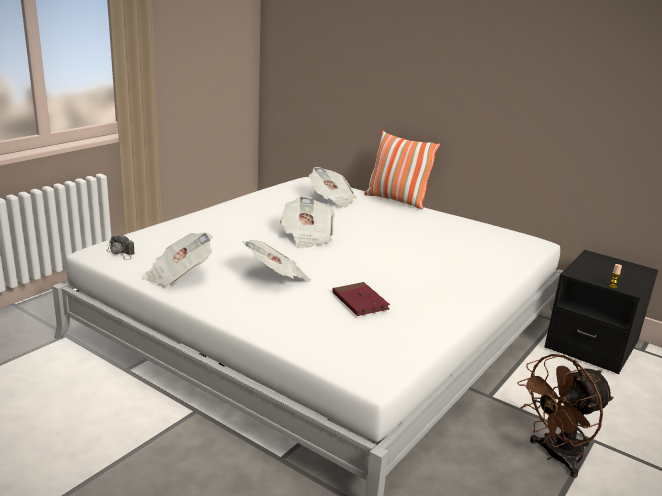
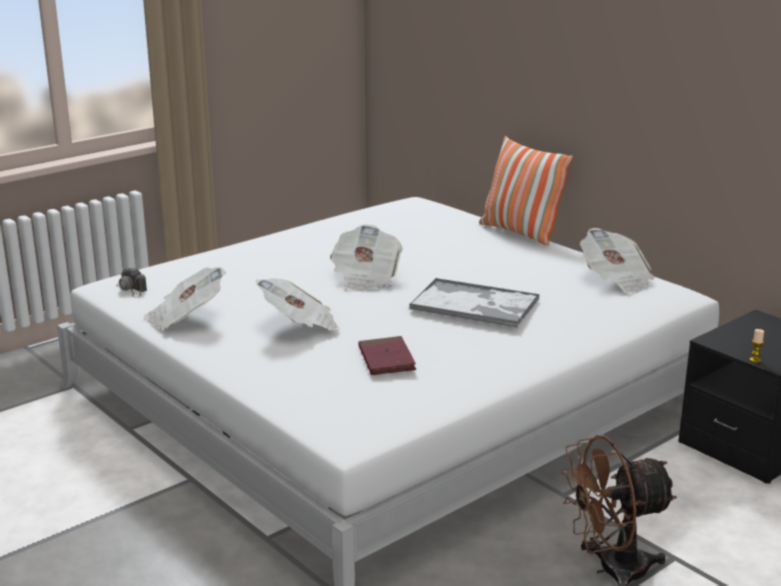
camera: 15 degrees right, 0 degrees up
(332, 200) = (429, 230): newspaper -> newspaper (615, 280)
(401, 254) = (475, 304): none -> tray

